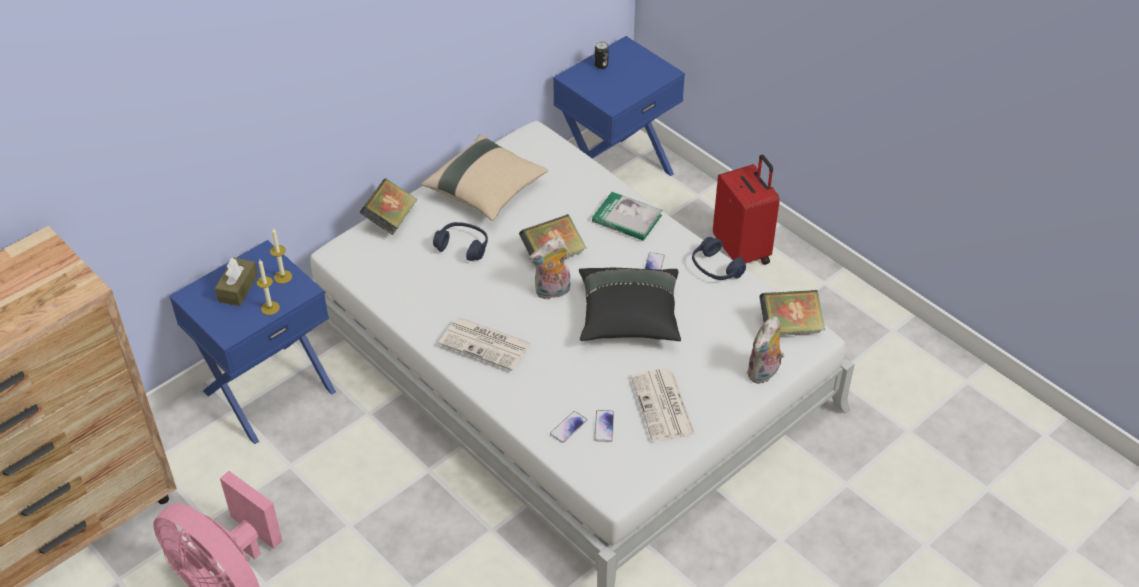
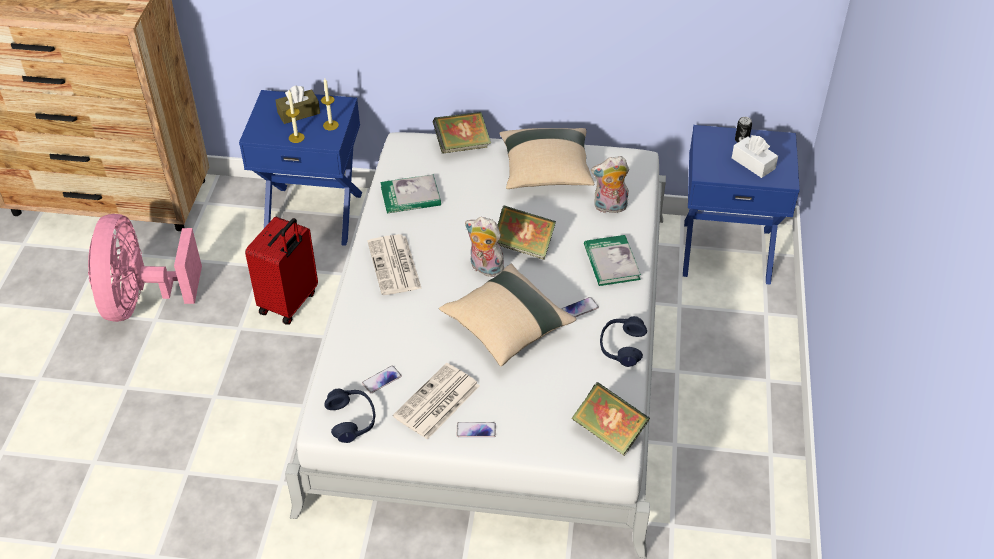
camera: 50 degrees right, 0 degrees up
(413, 287) = (410, 196): none -> book
(463, 246) = (477, 195): blue headphones -> blue headphones (352, 420)
(568, 427) = (360, 360): phone -> phone (476, 430)
(628, 318) = (506, 327): black pillow -> beige pillow
(632, 76) = (753, 163): none -> white tissue box
(743, 251) = (740, 379): red suitcase -> red suitcase (290, 303)
(764, 373) = (538, 445): plush toy -> plush toy (609, 208)

